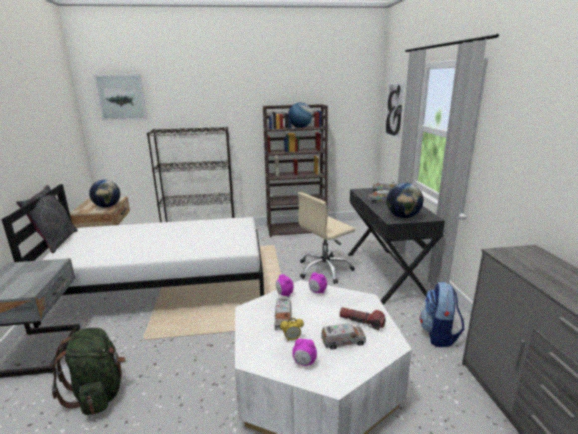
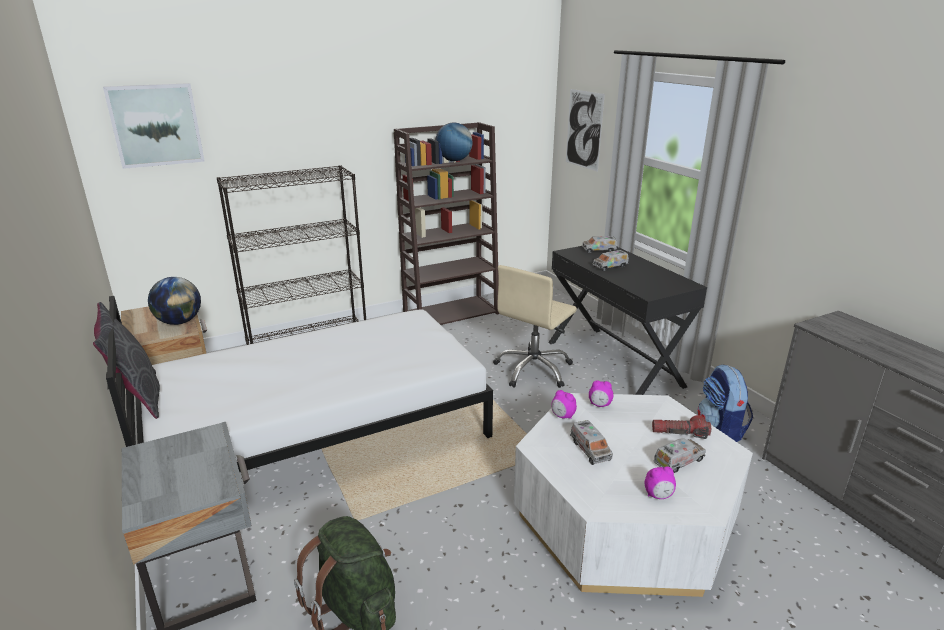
camera: 20 degrees left, 5 degrees up
(292, 339) = (621, 471): alarm clock -> none
(403, 217) = (657, 288): globe -> none

